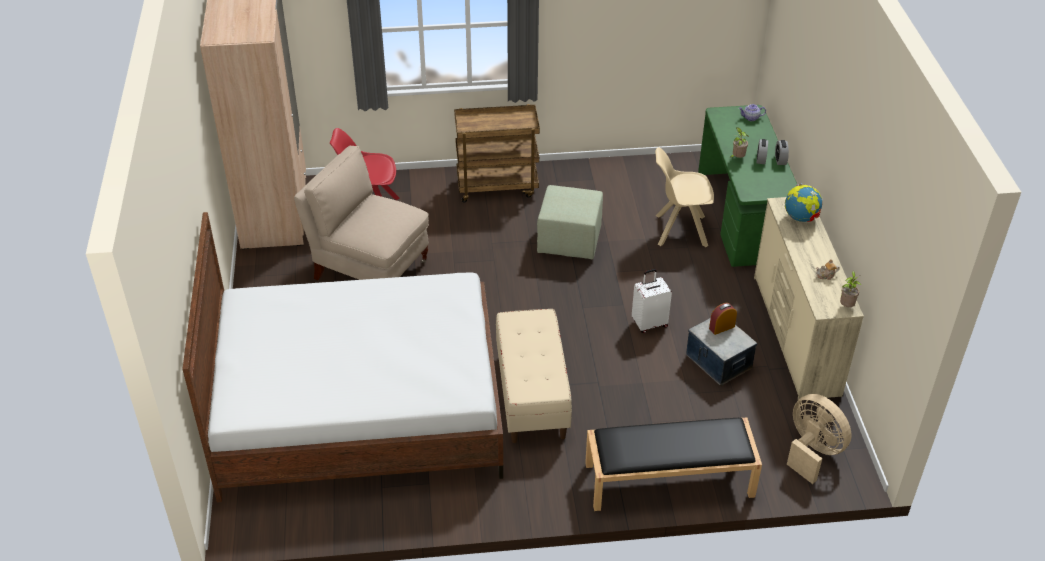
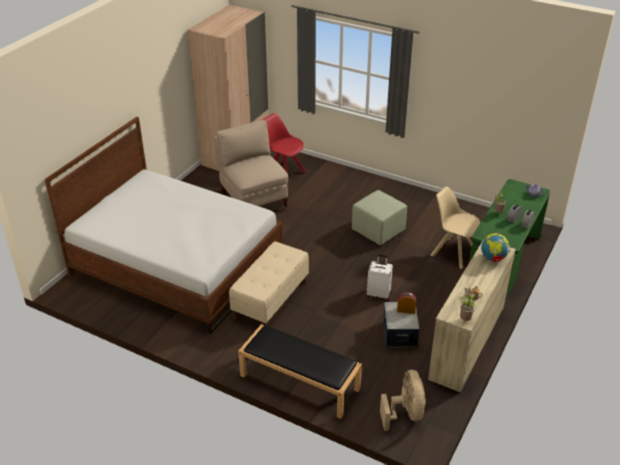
camera: 35 degrees right, 5 degrees down
(497, 186) = (366, 187): brown cart -> none

